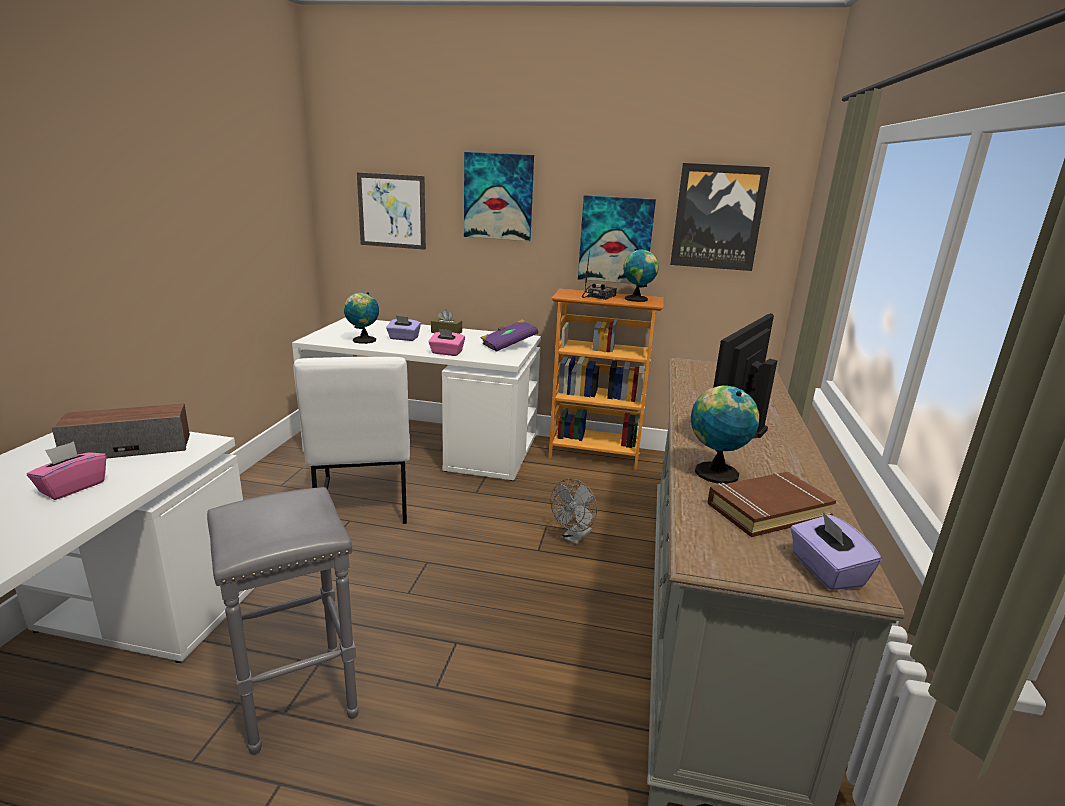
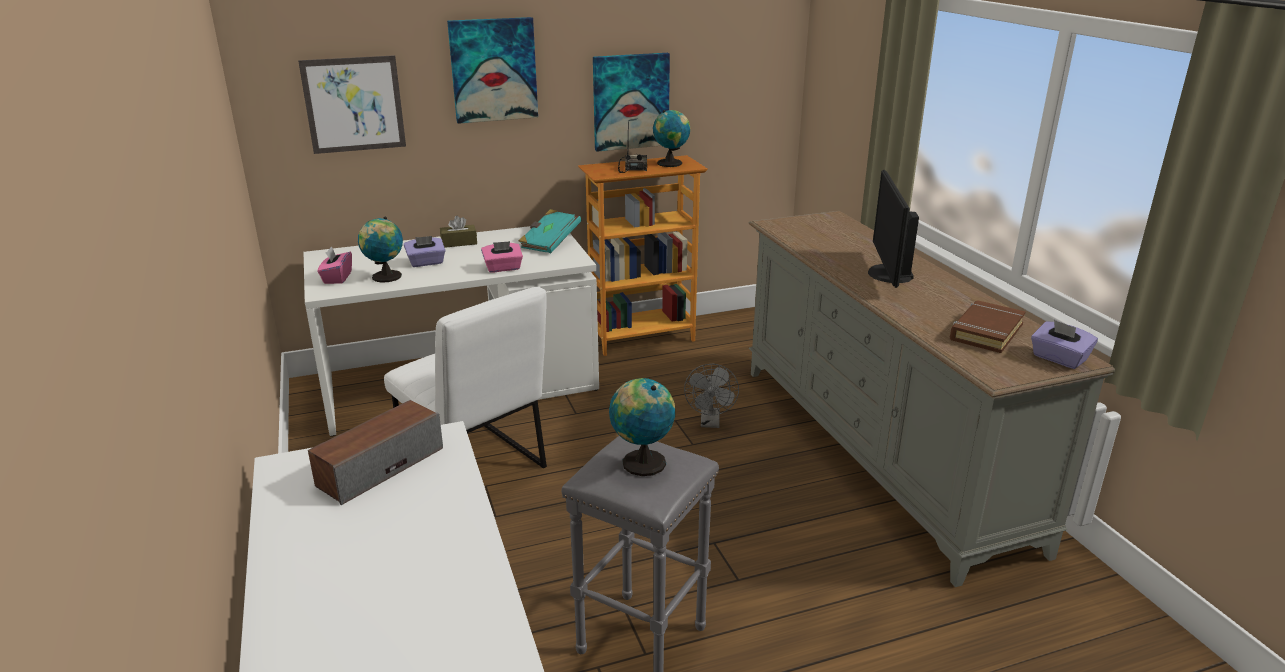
camera: 30 degrees left, 5 degrees up
(72, 487) = (407, 518): pink tissue box -> pink tissue box (337, 278)
(508, 346) = (550, 243): purple book -> turquoise book
(714, 472) = (923, 315): globe -> globe (641, 462)
(717, 217) = (728, 64): picture -> none

